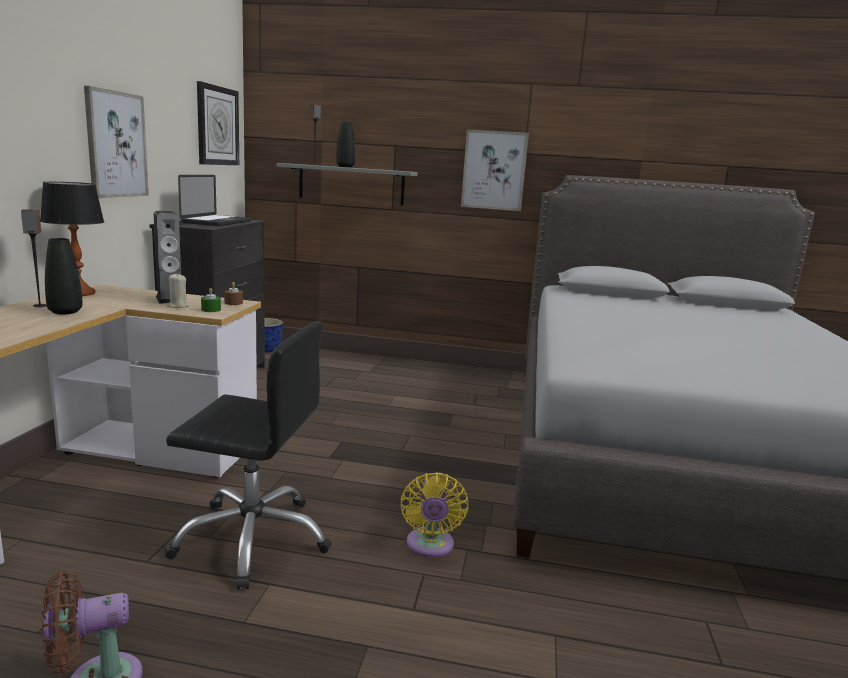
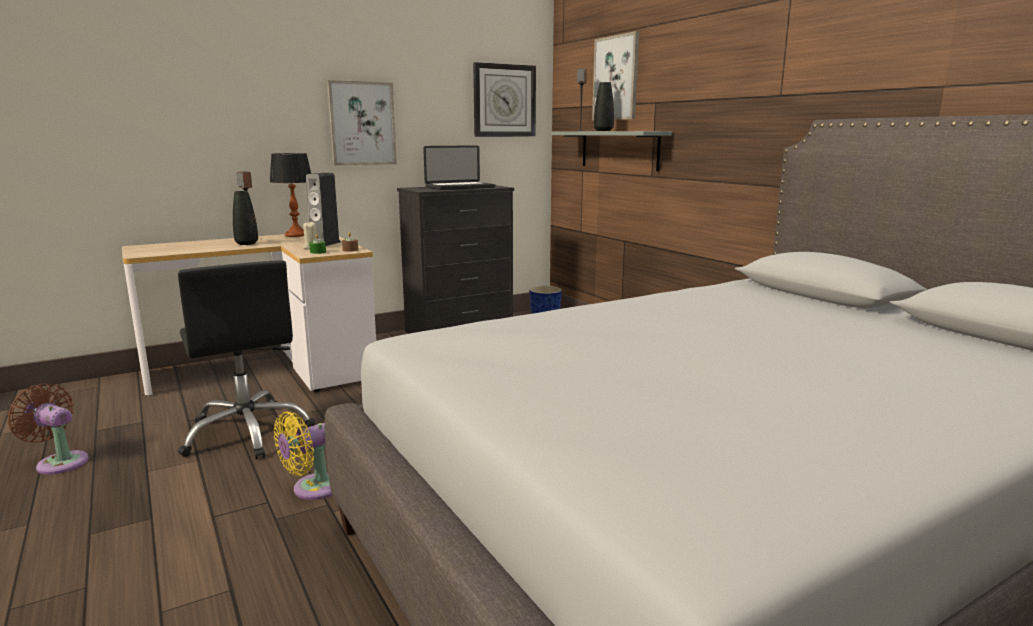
camera: 50 degrees right, 0 degrees up
(494, 170) = (744, 122): picture -> picture (616, 78)

